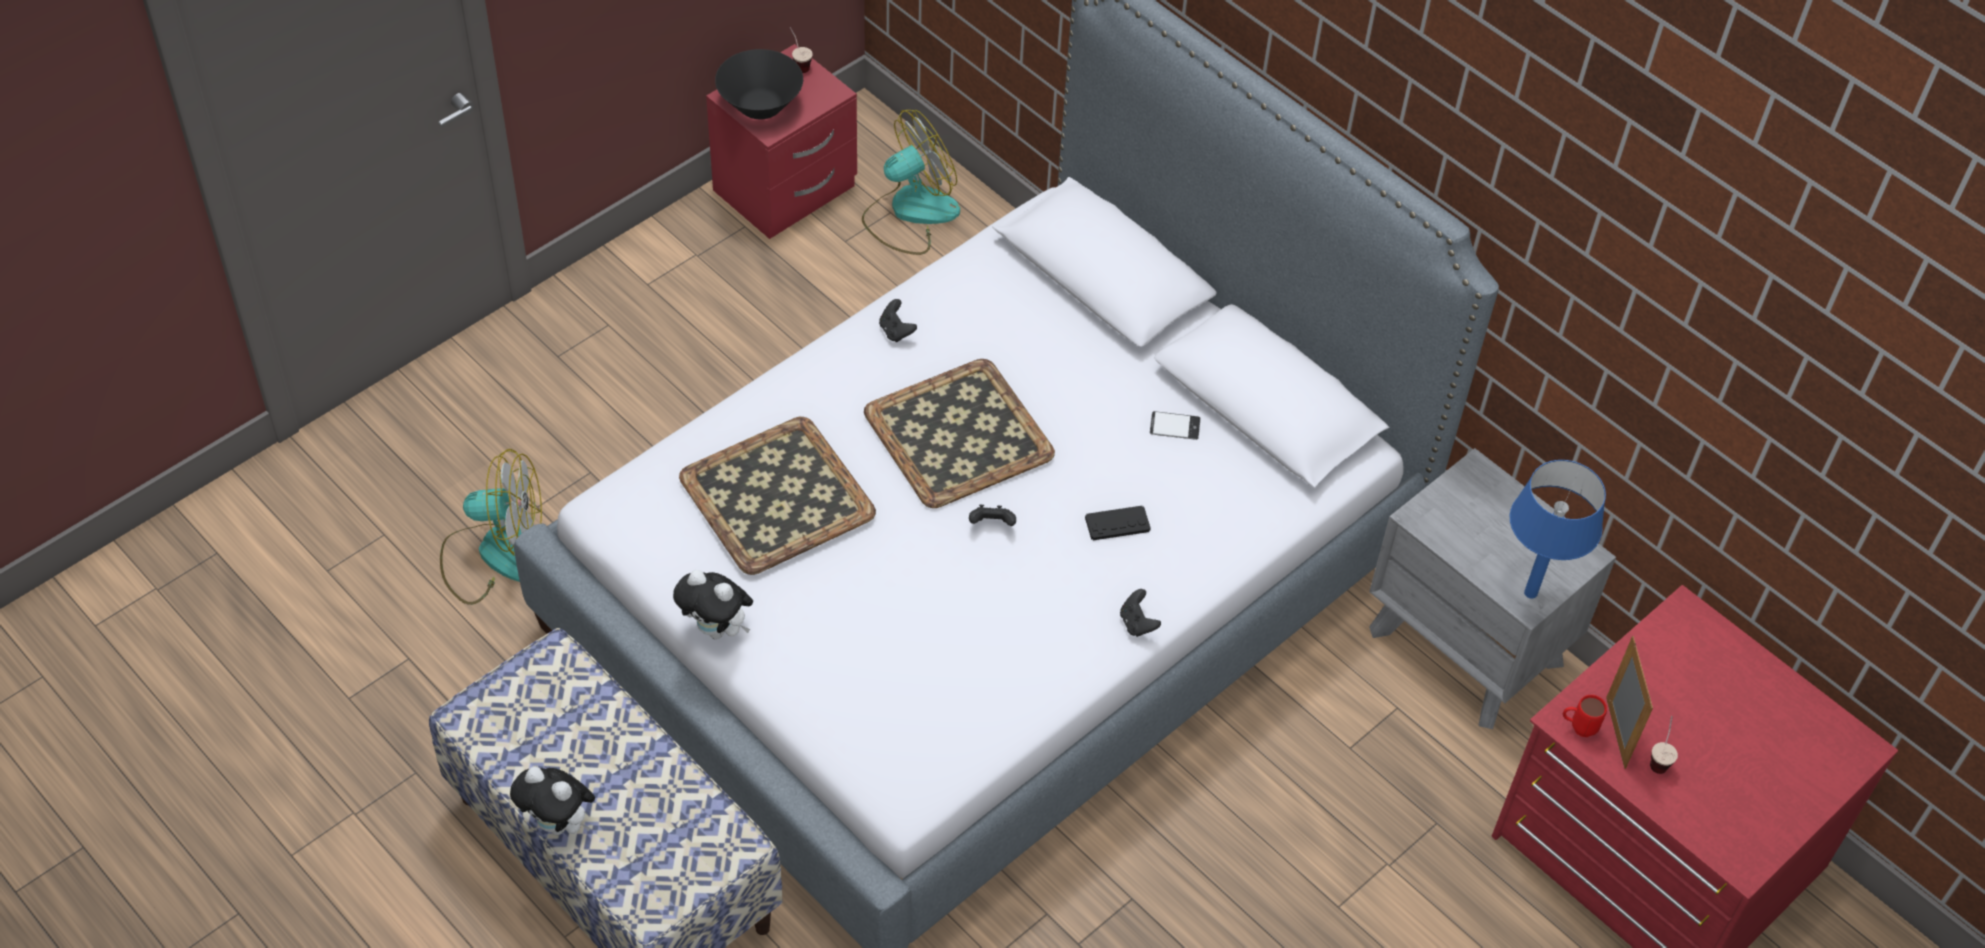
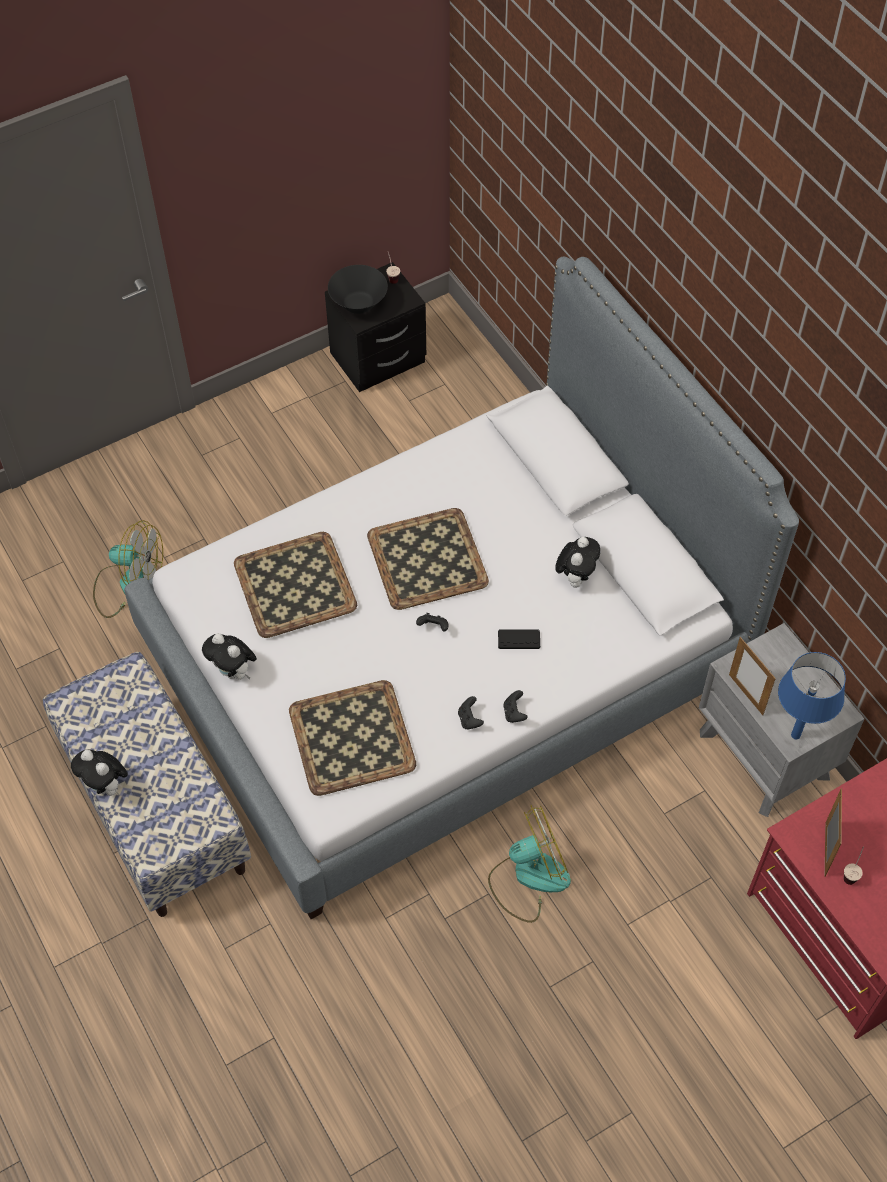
camera: 15 degrees right, 5 degrees up
(786, 190) = (379, 359): red nightstand -> black nightstand
(896, 331) = (404, 479): black game controller -> black game controller (469, 719)
(910, 213) = (457, 386): fan -> fan (528, 877)
(912, 692) = (350, 737): none -> tray
(1174, 428) = (576, 577): phone -> plush toy
(1449, 550) = (746, 694): none -> picture frame
(1577, 728) = (799, 841): red mug -> none

